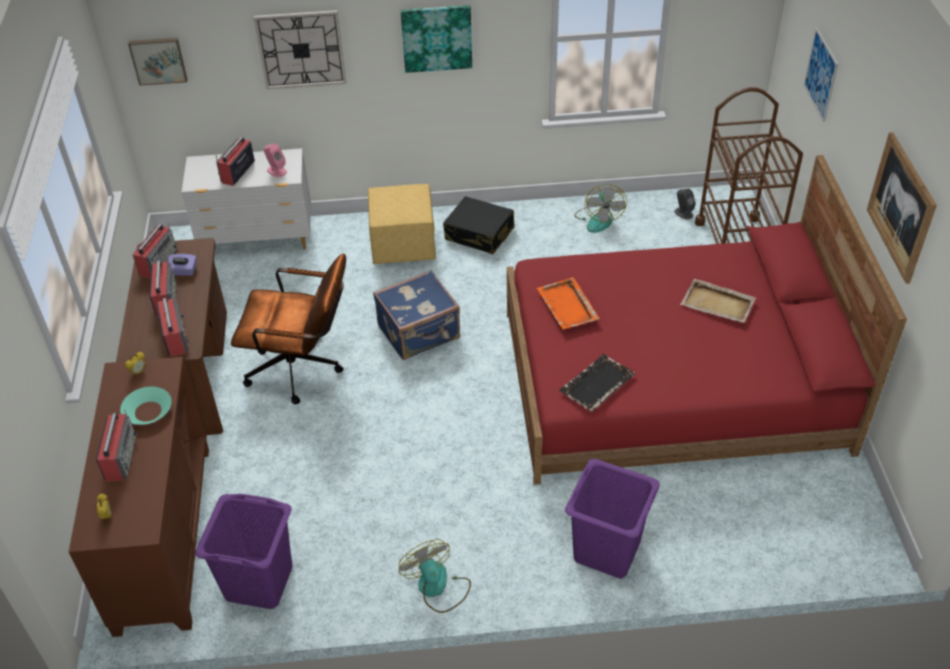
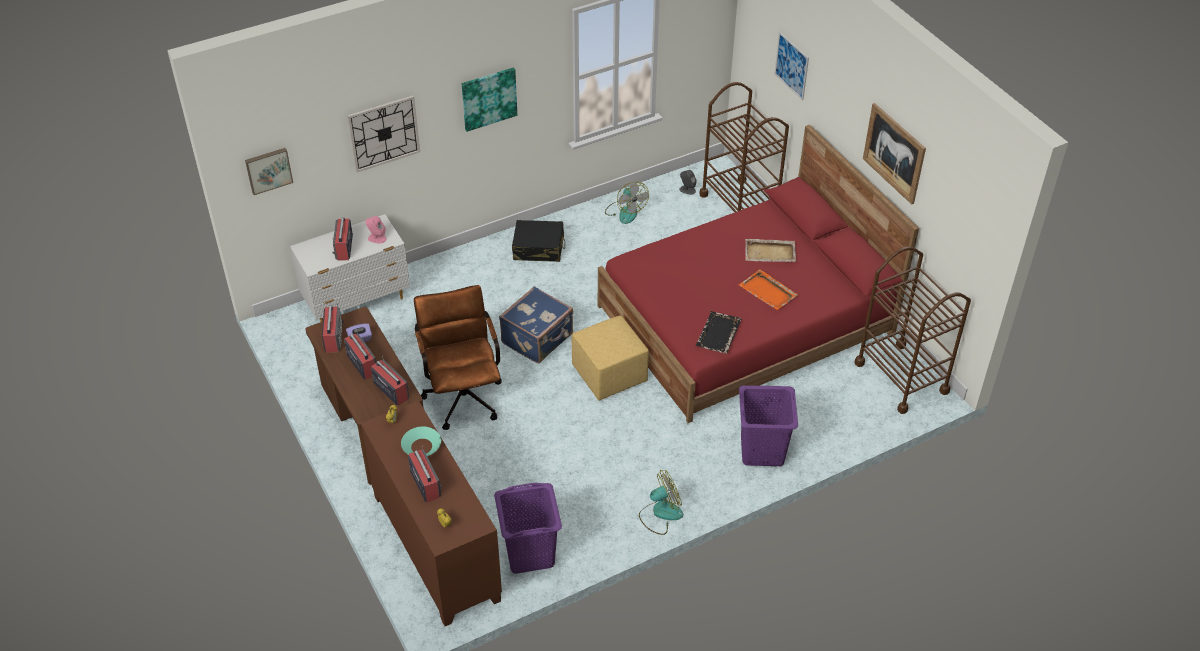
camera: 25 degrees left, 0 degrees up
(302, 369) = (462, 393): brown office chair -> brown office chair turned 90 degrees counterclockwise
(404, 245) = (483, 274): yellow ottoman -> yellow ottoman (610, 375)
(437, 587) = (660, 514): fan -> fan turned 120 degrees clockwise
(567, 306) = (667, 283): orange tray -> orange tray (768, 292)
(841, 513) = (901, 377): none -> brown cart

